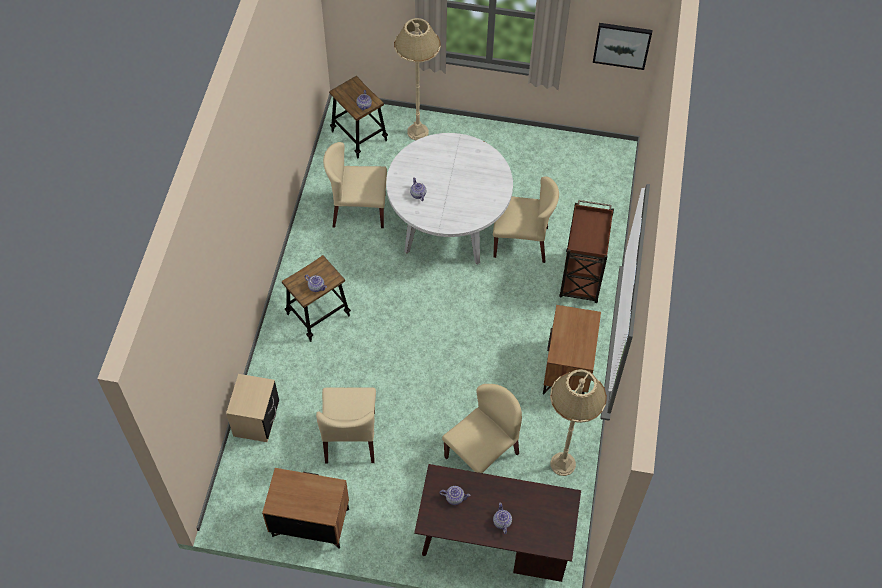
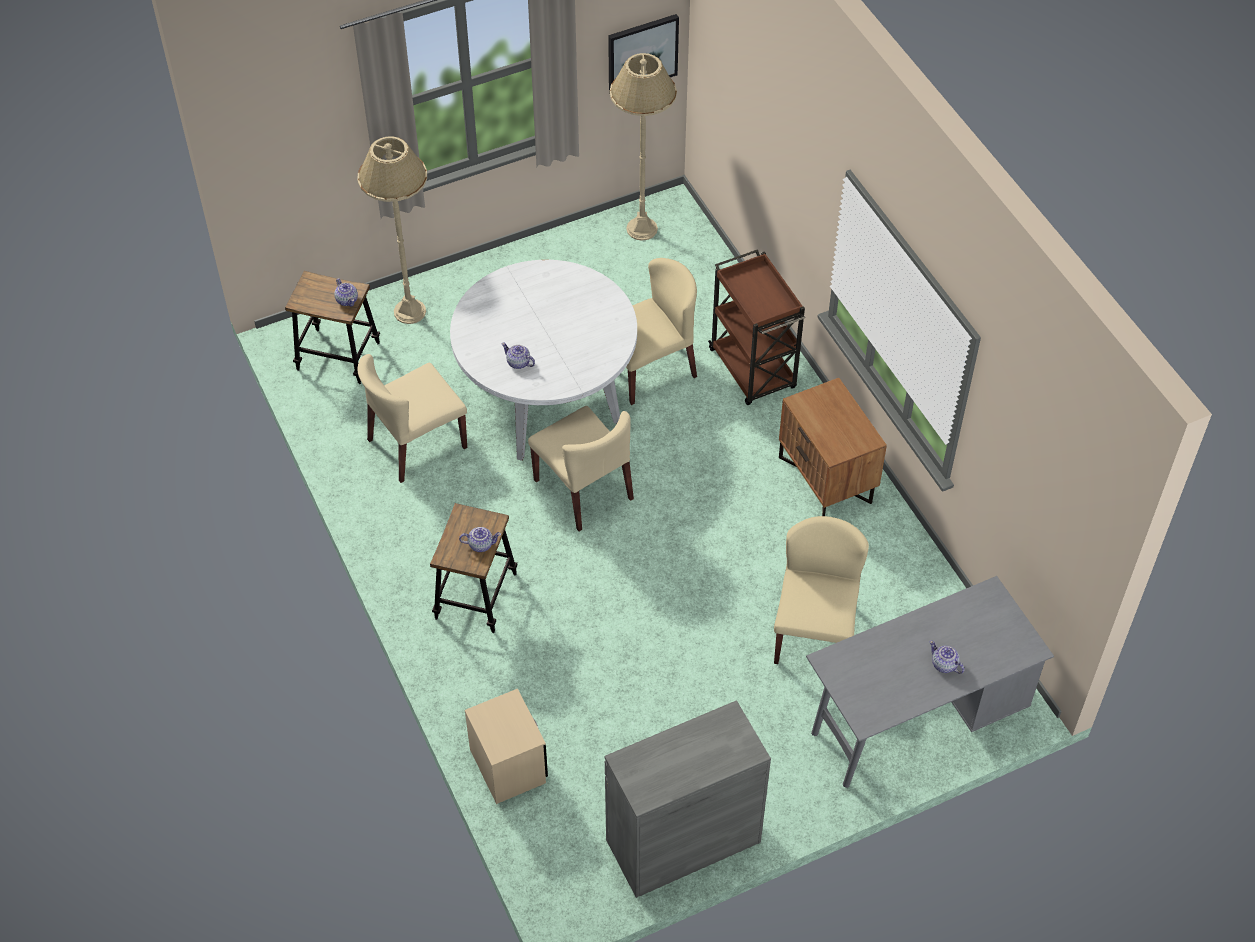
camera: 35 degrees left, 5 degrees down
(310, 523) = (683, 841): brown nightstand -> grey cabinet
(350, 437) = (643, 712): beige chair -> beige chair (584, 490)
(454, 497) = (869, 673): teapot -> none
(494, 545) = (914, 722): brown desk -> grey desk
(563, 464) = (912, 586): beige floor lamp -> beige floor lamp (642, 229)

